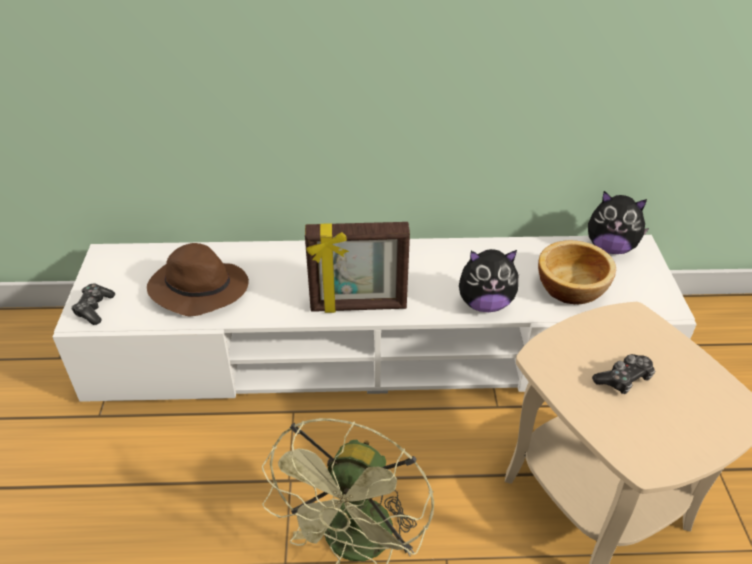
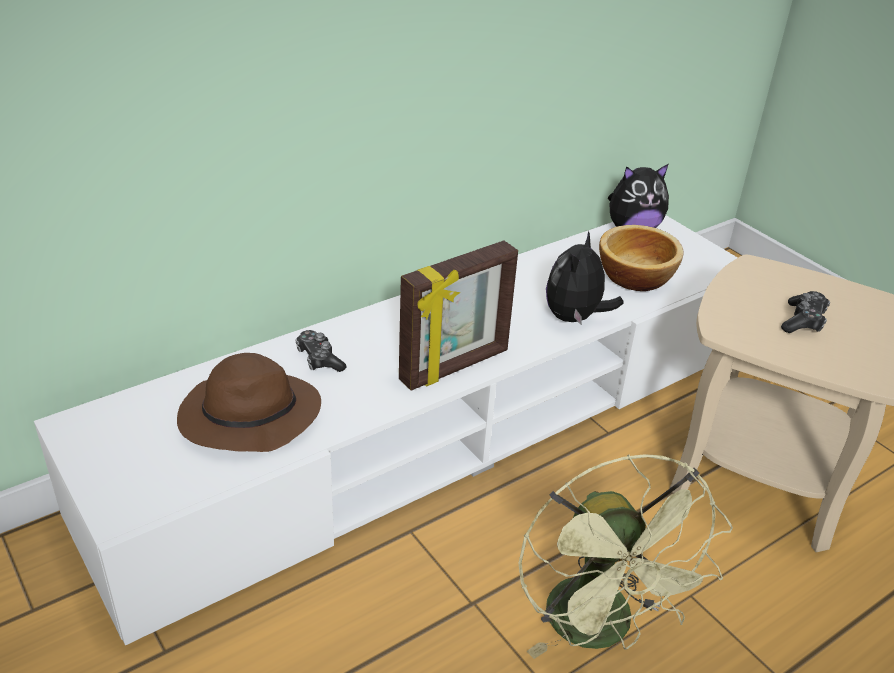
camera: 35 degrees left, 5 degrees down
(94, 308) = (128, 493): game controller -> game controller (319, 359)
(485, 303) = (575, 318): plush toy -> plush toy turned 150 degrees clockwise

